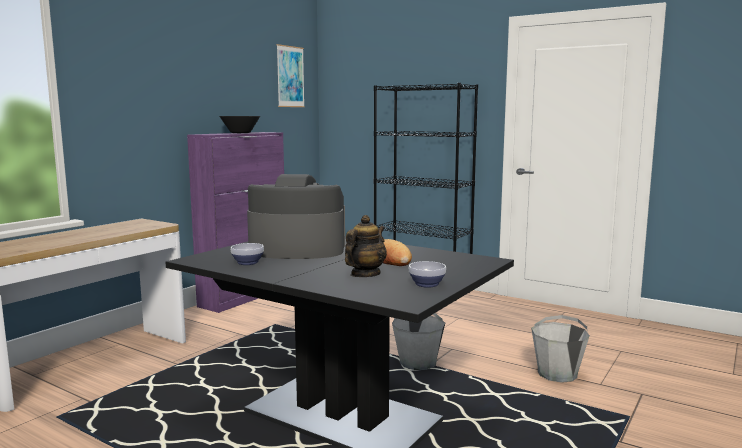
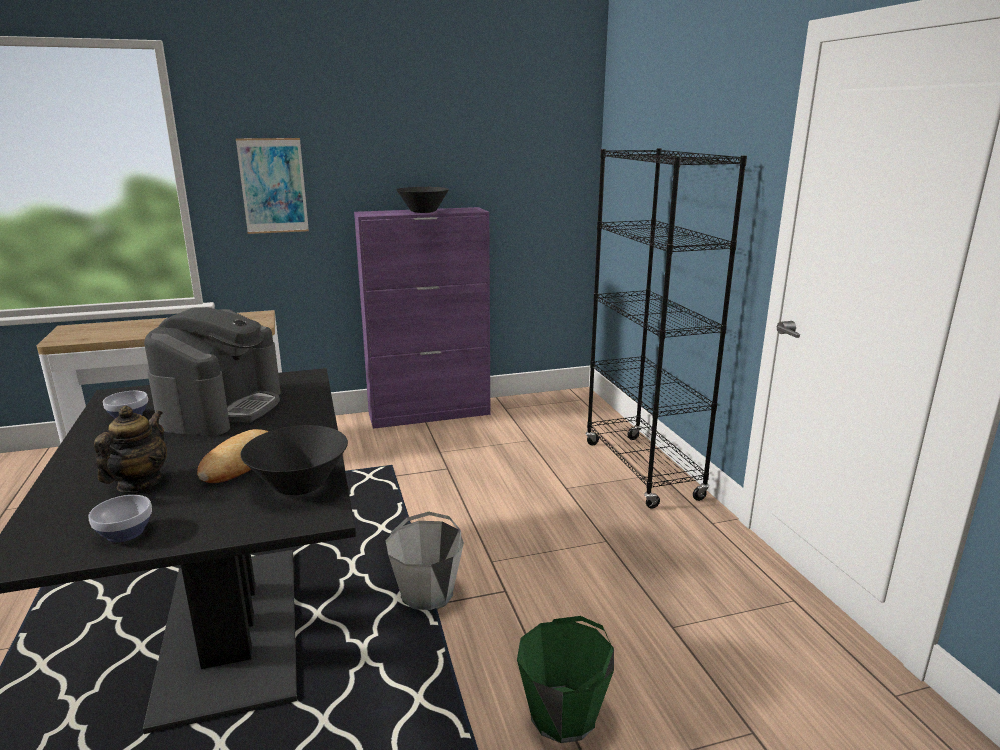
camera: 40 degrees right, 10 degrees up
(290, 76) = (542, 126): picture -> picture (273, 186)
(297, 249) = (222, 408): coffee machine -> coffee machine turned 60 degrees clockwise
(365, 274) = (139, 483): teapot -> teapot turned 60 degrees counterclockwise
(446, 257) = (299, 484): none -> black bowl
(557, 374) = (564, 715): grey bucket -> green bucket

